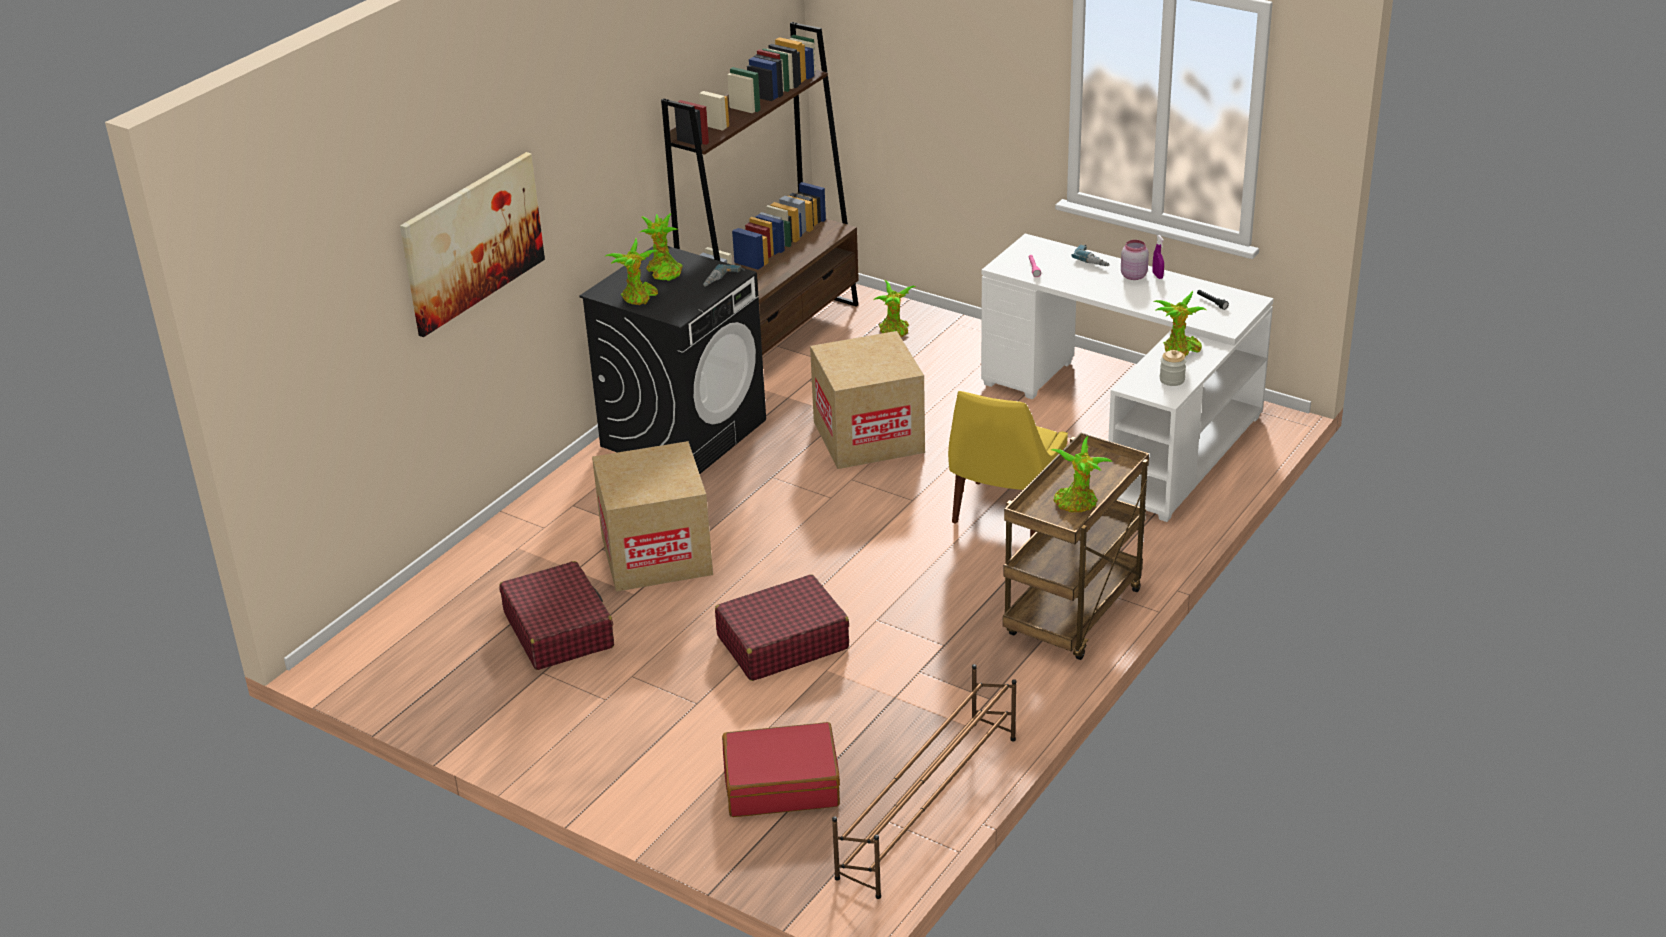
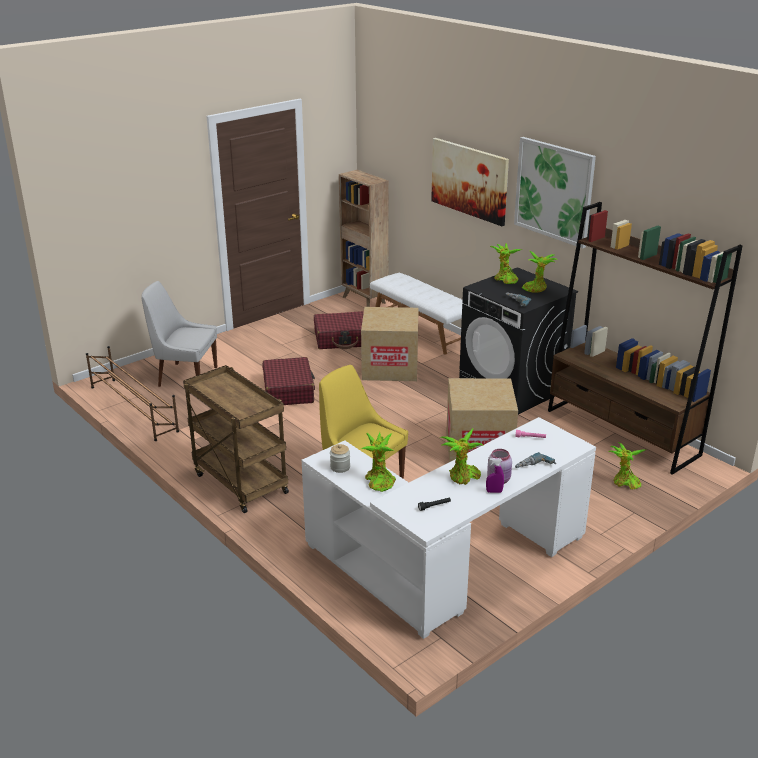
camera: 105 degrees right, 5 degrees down
(367, 644) = (364, 300): none -> brown bookcase
(496, 549) = (421, 330): none -> white bench
(594, 142) = (554, 191): none -> picture
(781, 783) = (185, 376): red suitcase -> white chair
(1077, 504) = (218, 395): potted plant -> potted plant (462, 477)

